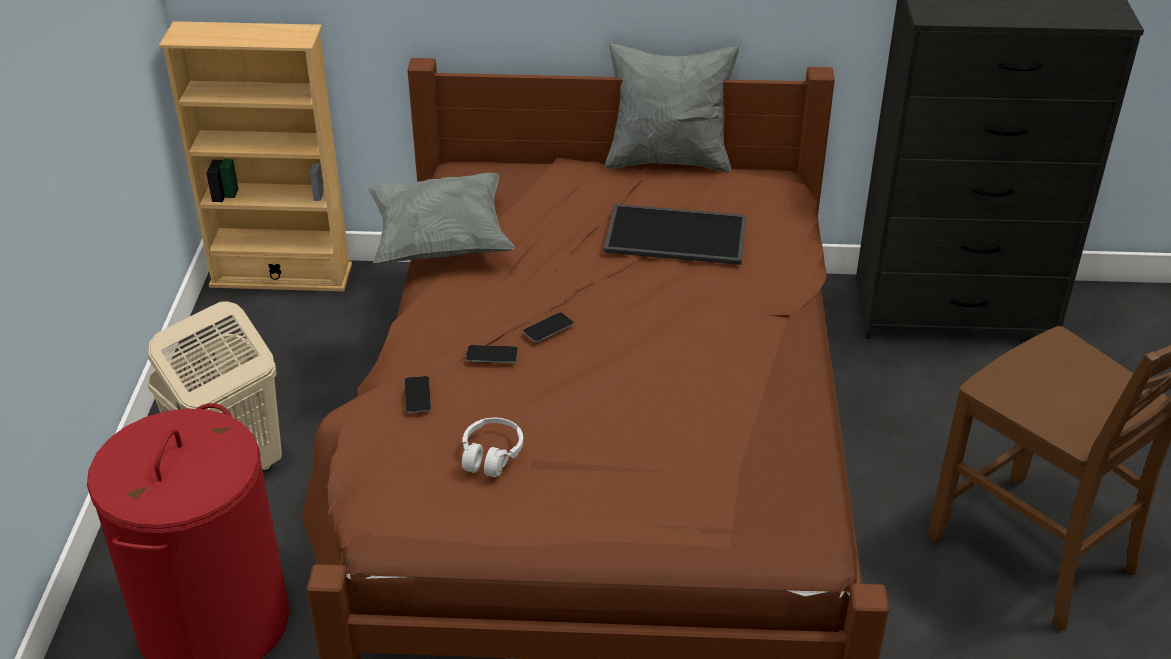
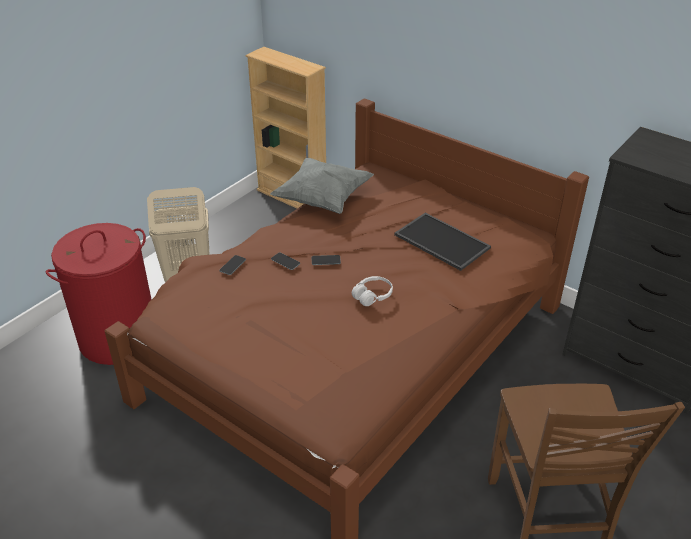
camera: 35 degrees right, 0 degrees up
(491, 455) = (234, 308): white headphones -> white headphones (372, 296)
(668, 160) = (483, 201): grey pillow -> none

